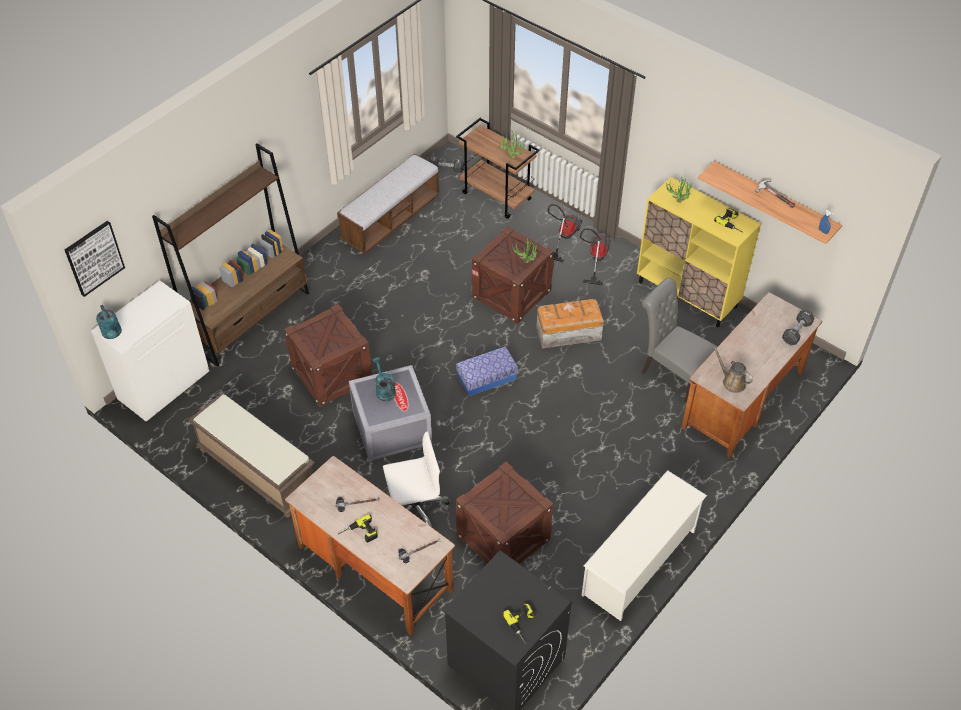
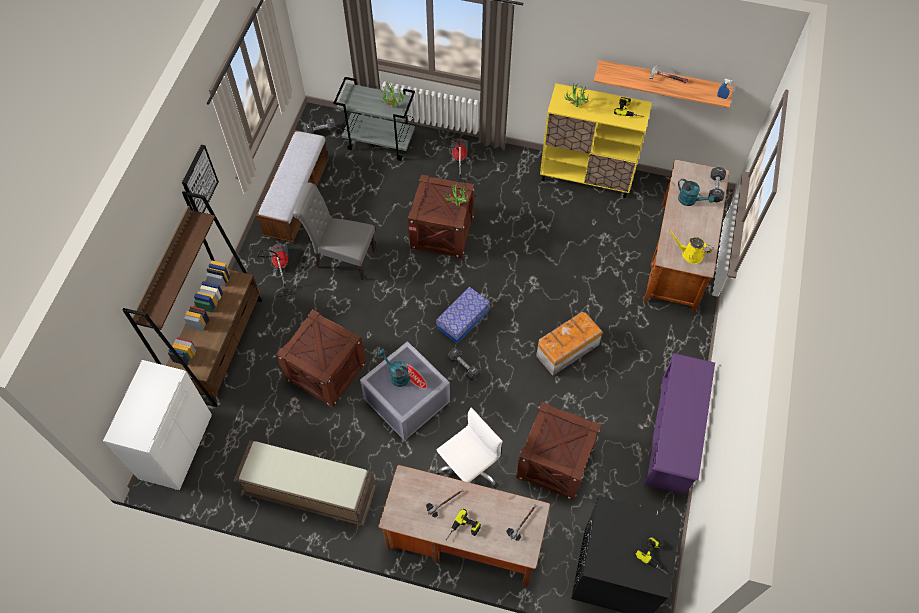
camera: 25 degrees left, 10 degrees up
(94, 258) = (86, 377): picture -> picture (199, 181)
(112, 334) = (127, 435): turquoise watering can -> turquoise watering can (690, 200)
(463, 418) = (464, 366): none -> black dumbbell
(497, 196) = (380, 142): brown cart -> grey cart
(567, 333) = (508, 251): storage box -> storage box (566, 350)
(595, 259) = (495, 172): vacuum cleaner -> vacuum cleaner (279, 268)
(639, 562) = (673, 436): white shoe rack -> purple shoe rack
(671, 373) = (611, 255): grey chair -> grey chair (341, 258)
(732, 382) = (690, 254): brown watering can -> yellow watering can

